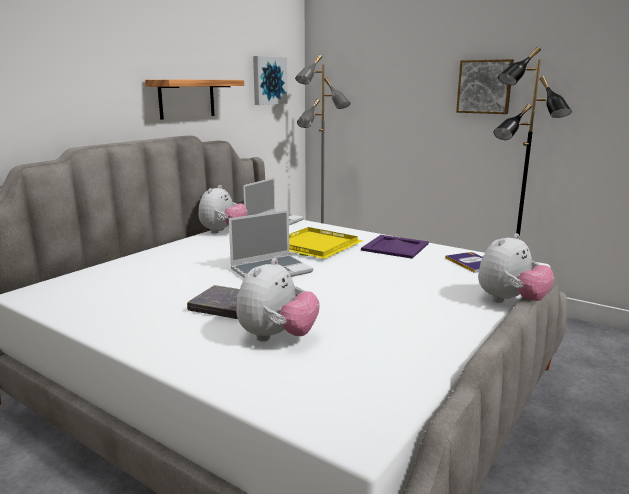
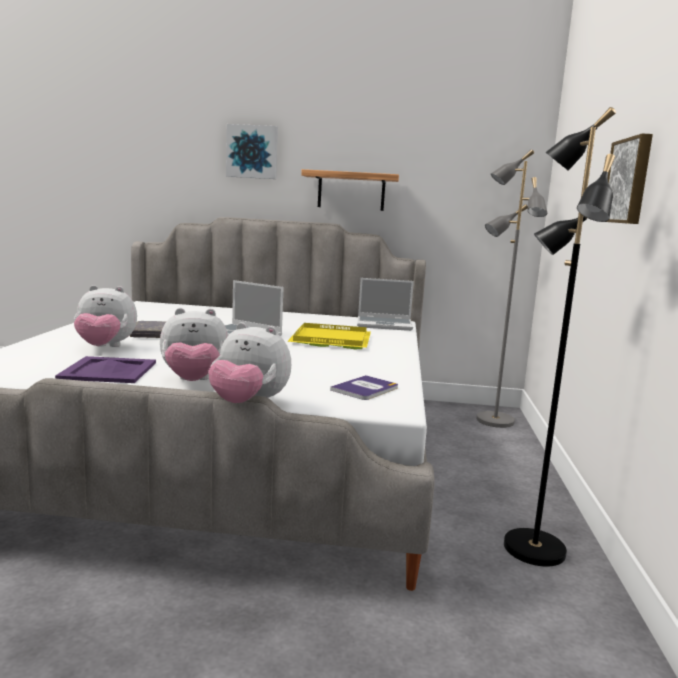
camera: 60 degrees right, 5 degrees down
(223, 231) = (329, 317): plush toy -> plush toy (194, 381)
(268, 80) = (475, 181): picture -> picture (252, 152)
(395, 247) = (374, 361): purple tray -> purple tray (107, 371)

